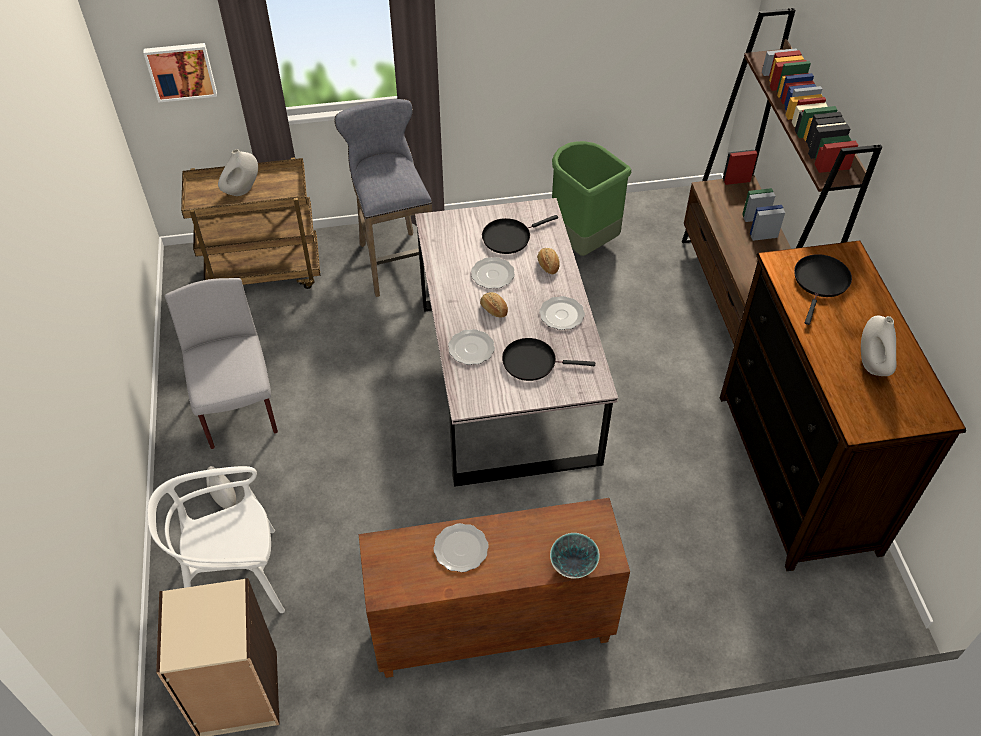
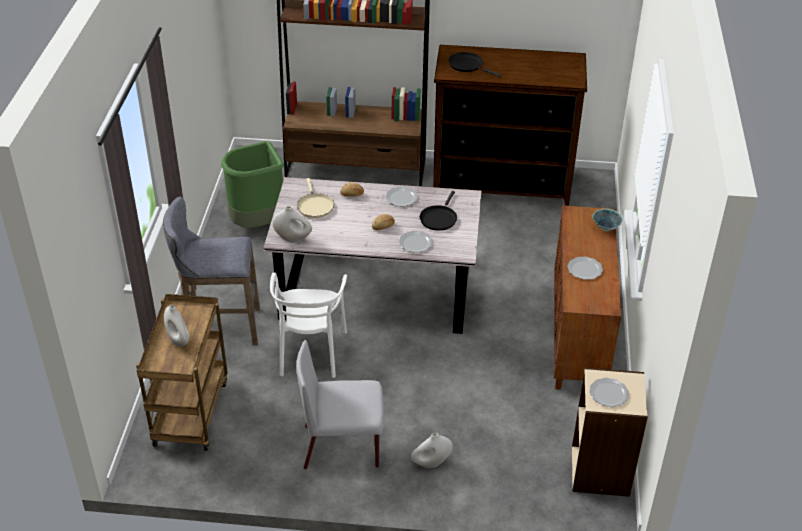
camera: 75 degrees left, 10 degrees down
(181, 71) = (97, 290): picture -> none
(235, 579) = (506, 463): white chair -> white chair (310, 352)
(492, 275) = (349, 221): plate -> plate (609, 394)
(509, 237) = (315, 206): black frying pan -> beige frying pan
(872, 364) = (534, 66): white vase -> white vase (293, 239)

